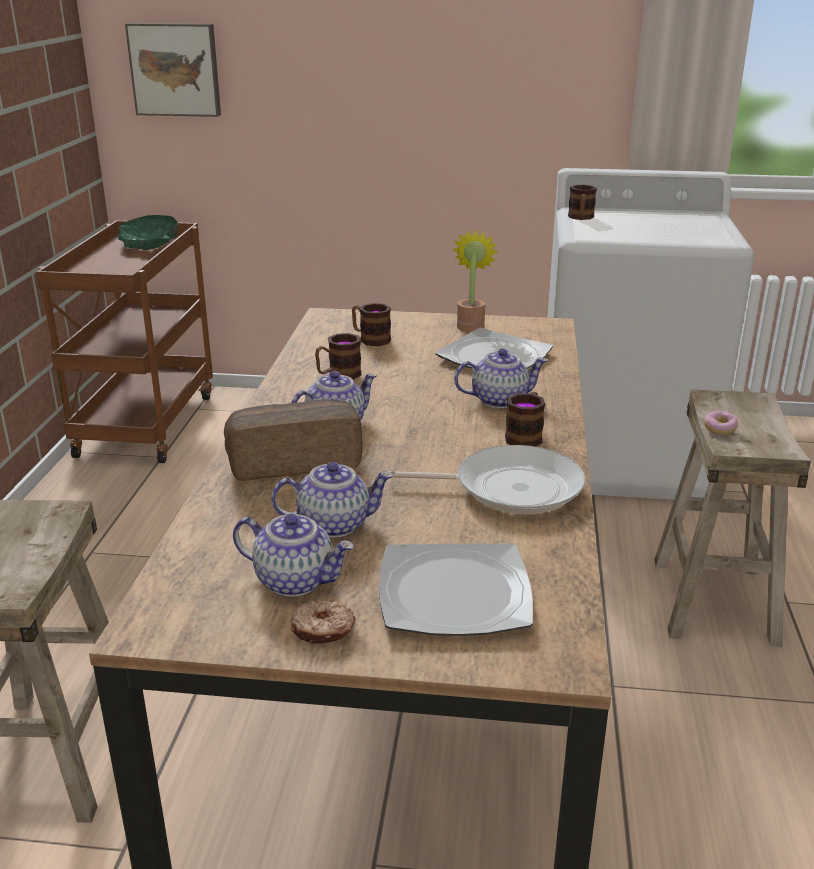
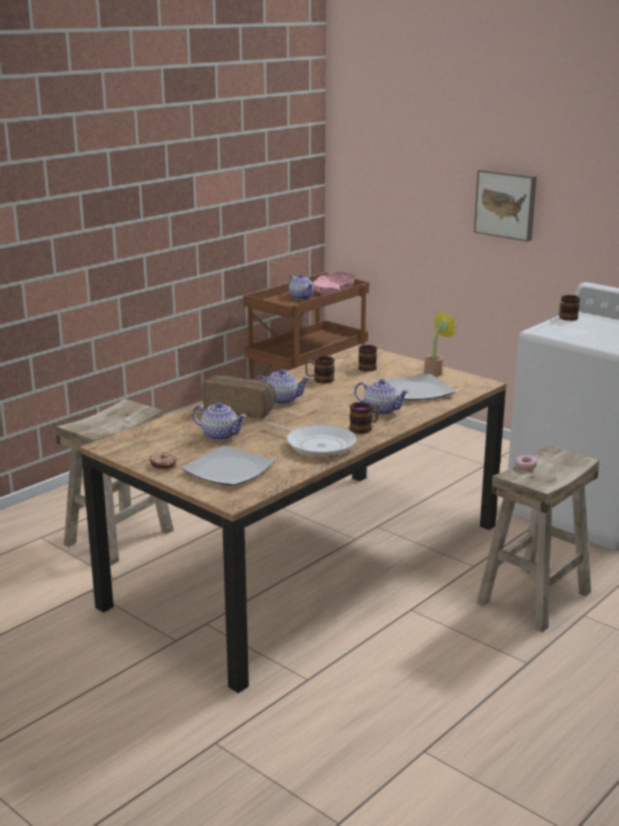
camera: 35 degrees right, 5 degrees down
(150, 244) = (333, 290): green bowl -> pink bowl
(175, 69) = (371, 181): picture -> picture (506, 204)
(296, 580) = (177, 448): teapot -> teapot (301, 297)

